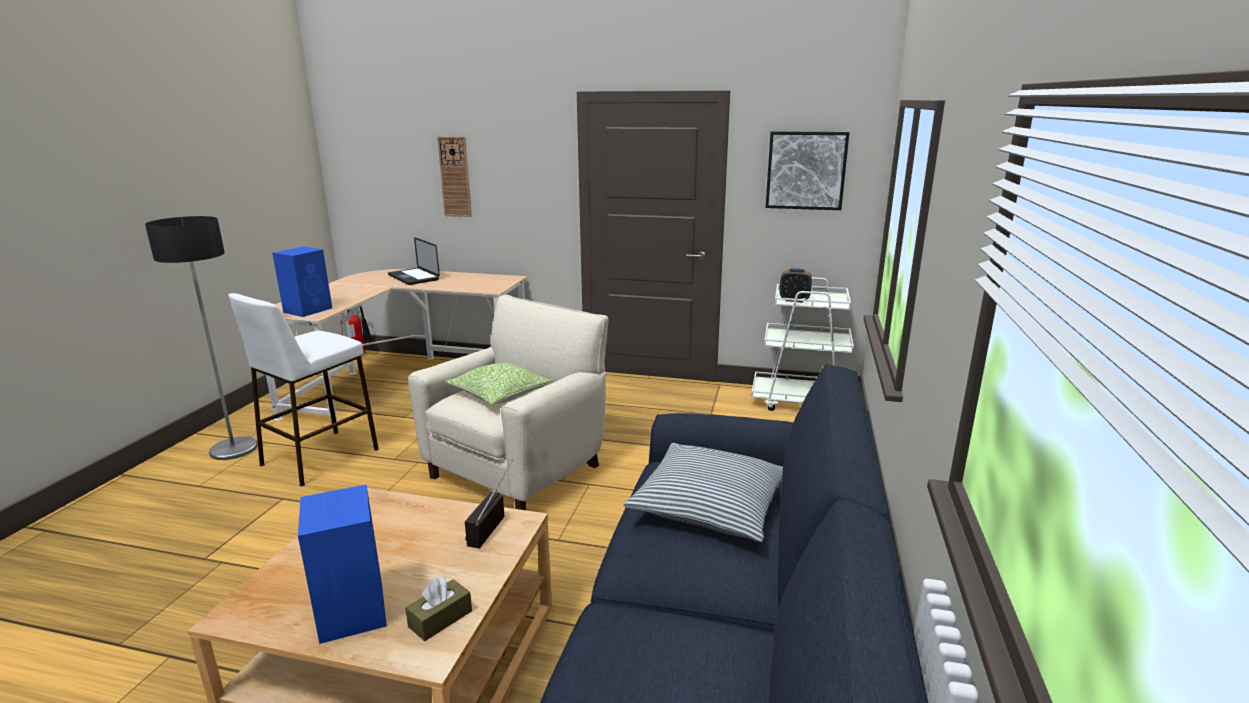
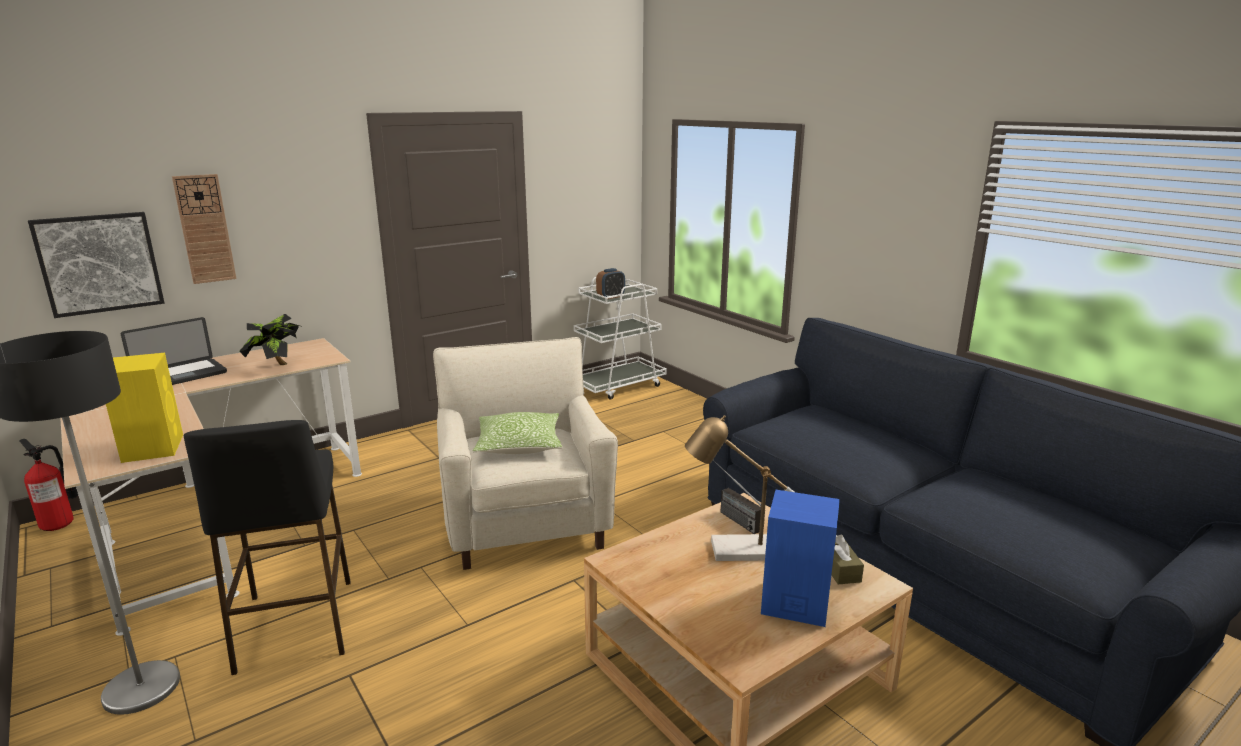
camera: 50 degrees left, 0 degrees up
(309, 310) = (153, 447): blue speaker -> yellow speaker
(319, 457) = (295, 625): white stool -> black stool
(413, 277) = (180, 376): laptop -> laptop turned 45 degrees counterclockwise
(423, 546) = (733, 551): none -> table lamp
(460, 286) = (277, 366): none -> potted plant
(710, 505) = (833, 431): pillow -> none
(806, 170) = (587, 182): picture -> picture (99, 263)

